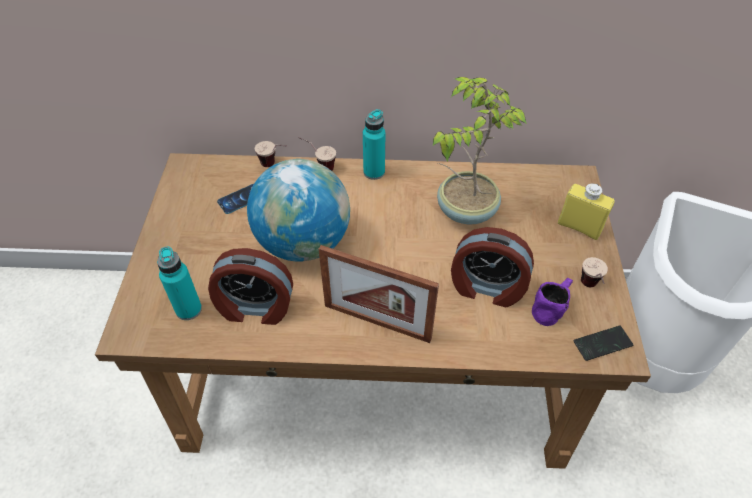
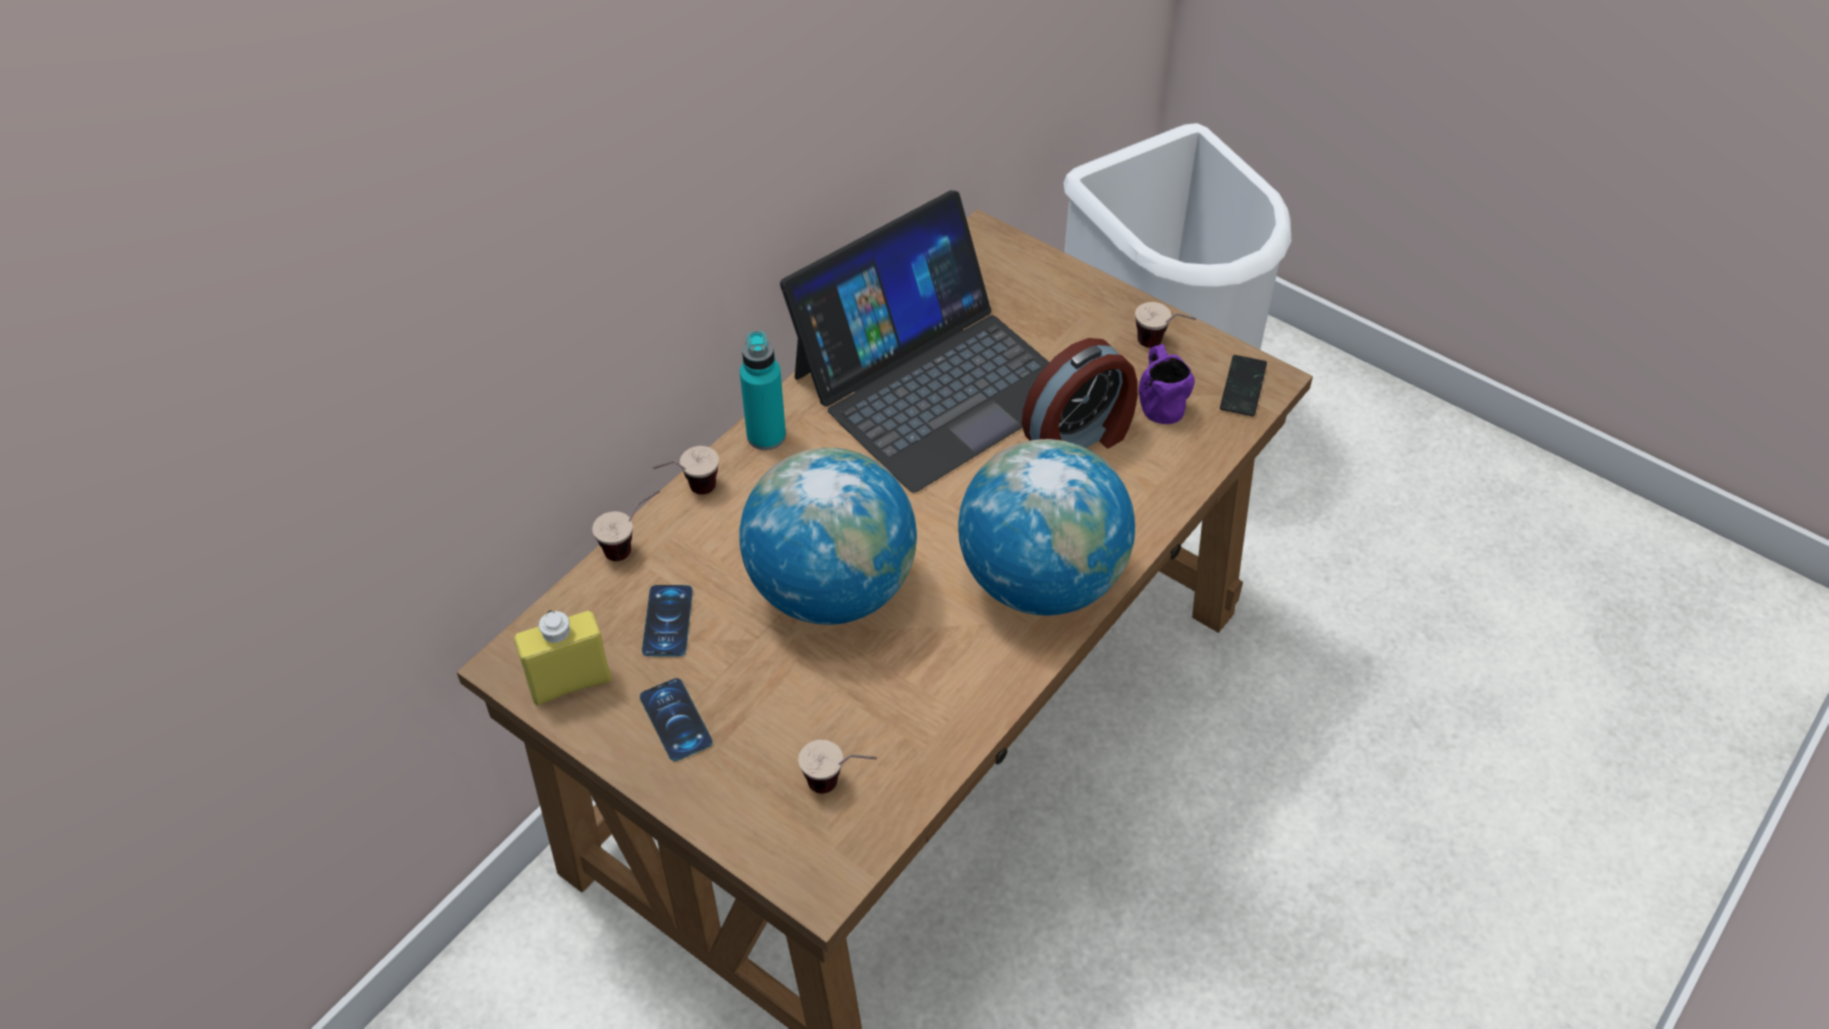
camera: 55 degrees left, 0 degrees up
(188, 309) = (839, 786): turquoise bottle -> cup
(189, 231) = (676, 720): none -> phone
(255, 308) = (905, 703): alarm clock -> none
(377, 322) = (1041, 579): picture frame -> globe
(465, 210) = (933, 382): potted plant -> laptop
(579, 227) = (1062, 292): yellow bottle -> yellow bottle (570, 682)

